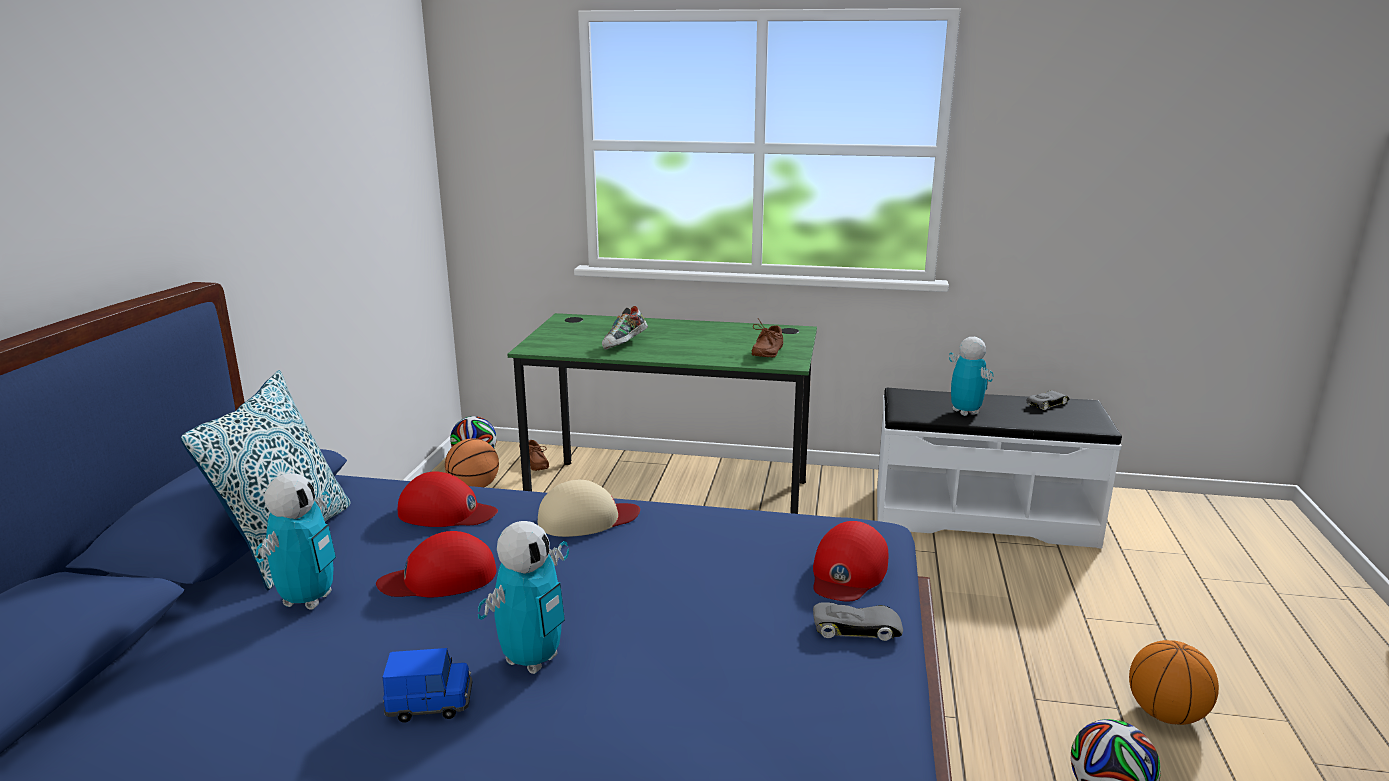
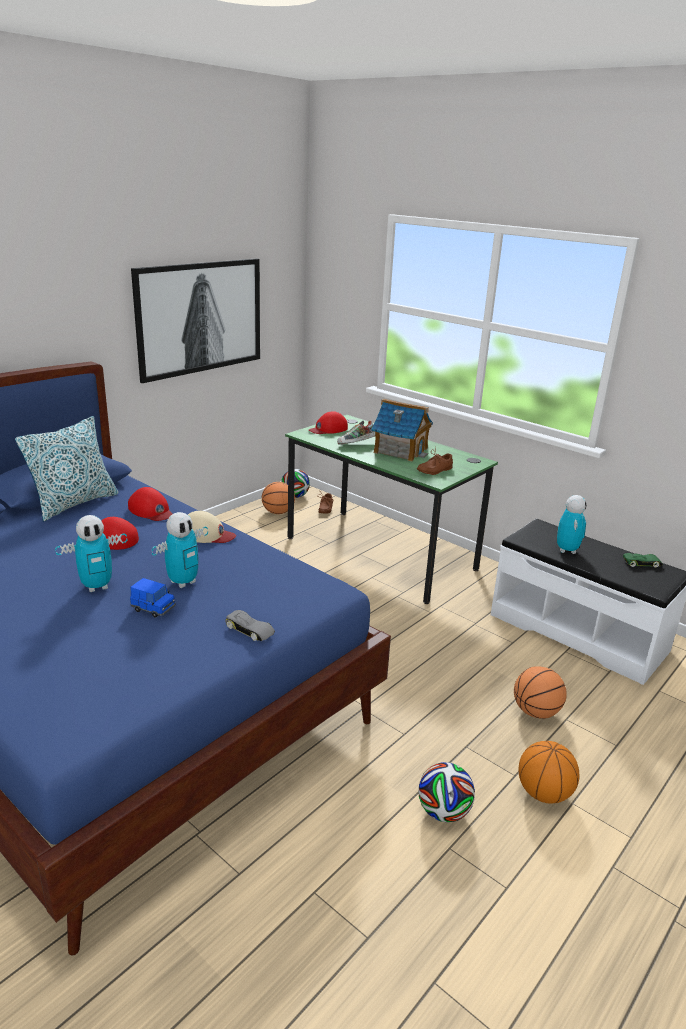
camera: 30 degrees right, 5 degrees up
(308, 599) = (52, 530): toy robot -> toy robot (183, 582)
(327, 190) = (200, 317): none -> picture
(430, 704) = (40, 588): blue toy car -> blue toy car (153, 608)
(690, 339) = (400, 450): none -> toy house
(848, 572) = (288, 604): red cap -> red cap (328, 429)
(1047, 403) = (641, 563): grey toy car -> green toy car
(1049, 623) = (535, 712): none -> basketball

